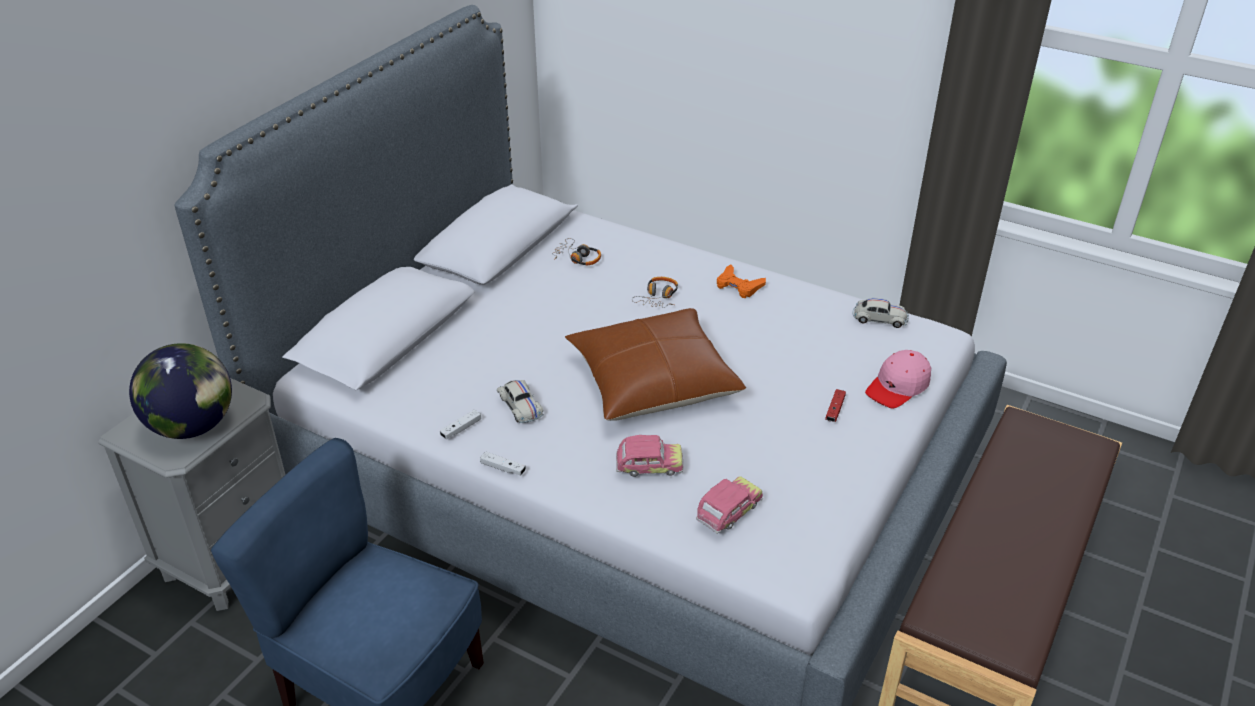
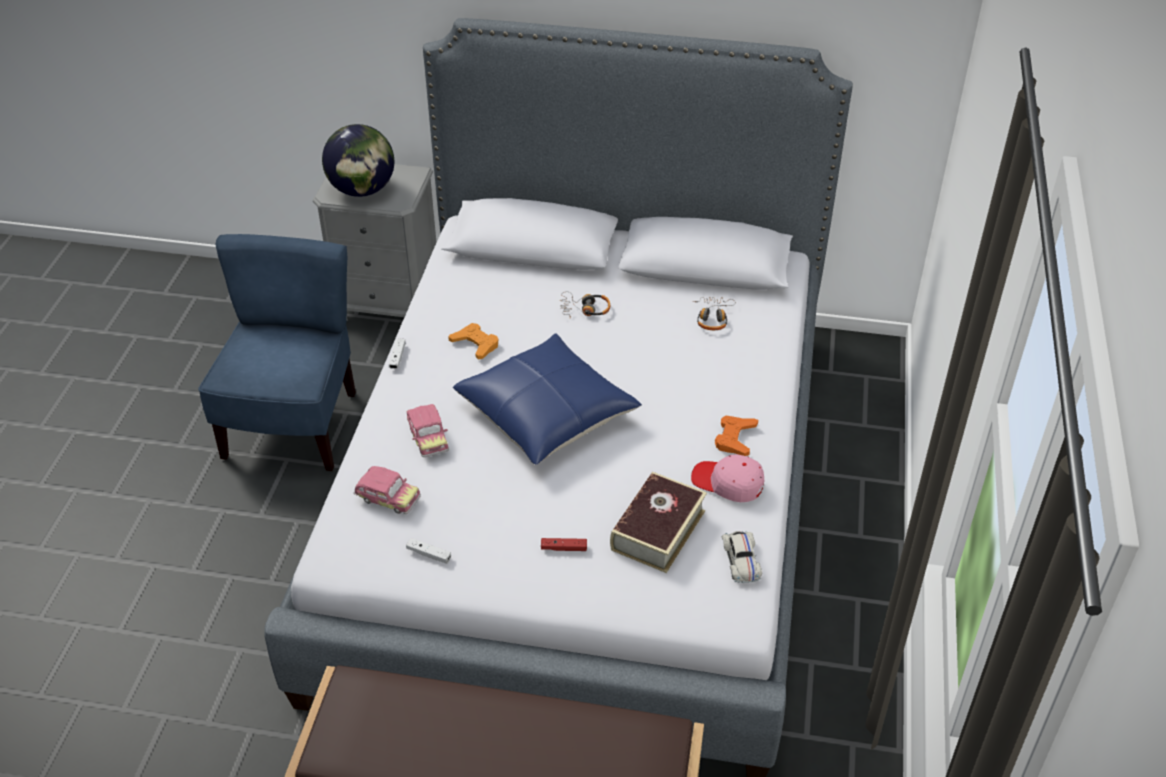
camera: 70 degrees right, 5 degrees up
(461, 429) = (434, 321): white game controller -> white game controller (429, 554)
(520, 406) = (475, 344): white toy car -> orange game controller
(652, 381) = (546, 413): brown pillow -> blue pillow
(658, 297) = (679, 386): headphones -> headphones (584, 310)
(831, 352) = (658, 530): none -> book
(898, 387) = (624, 592): pink cap -> pink cap (728, 483)

